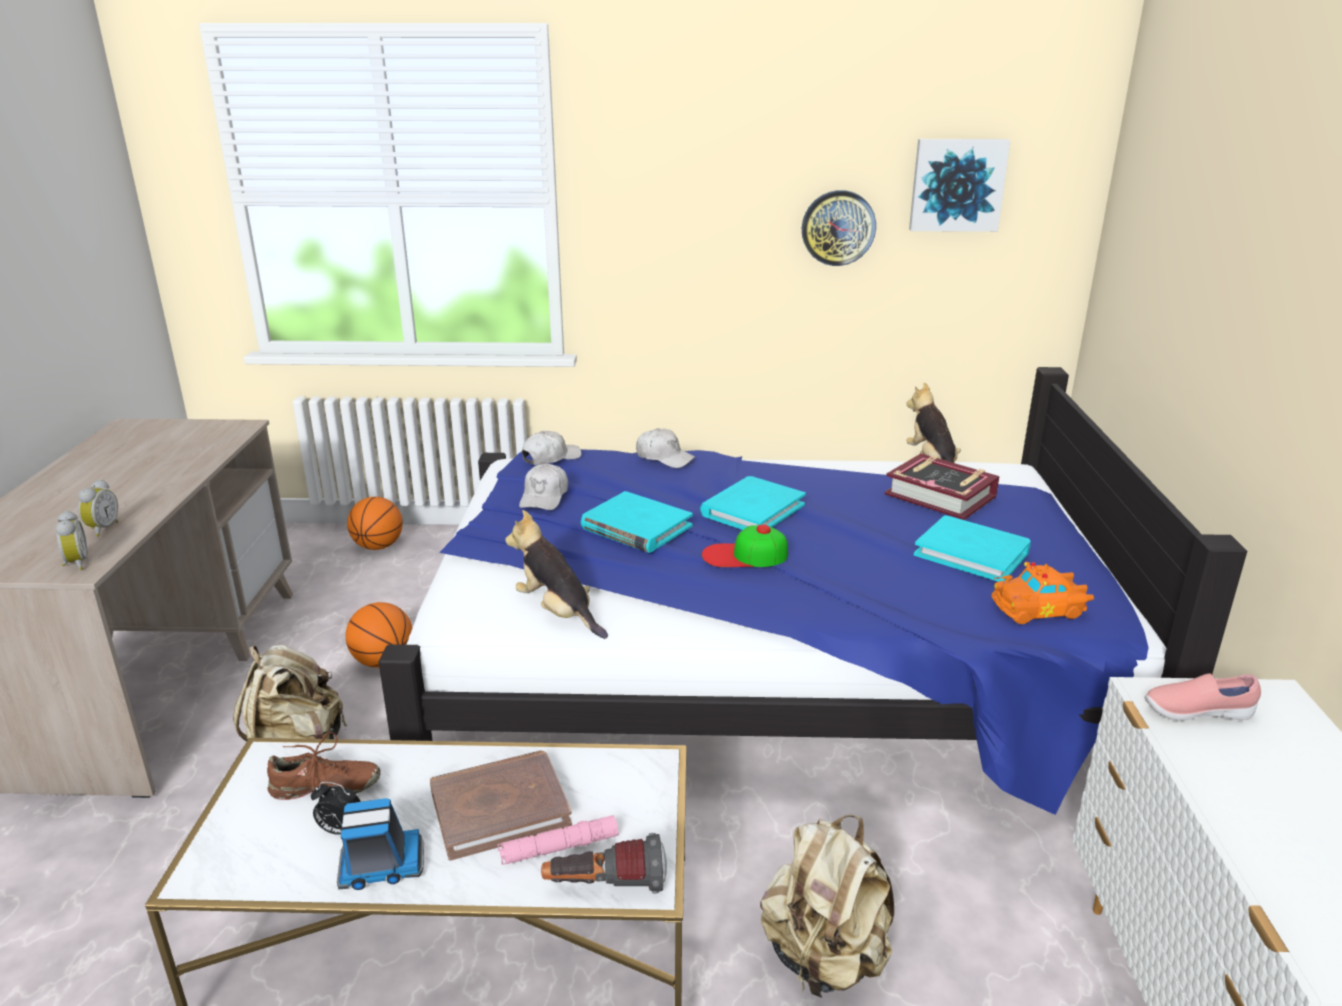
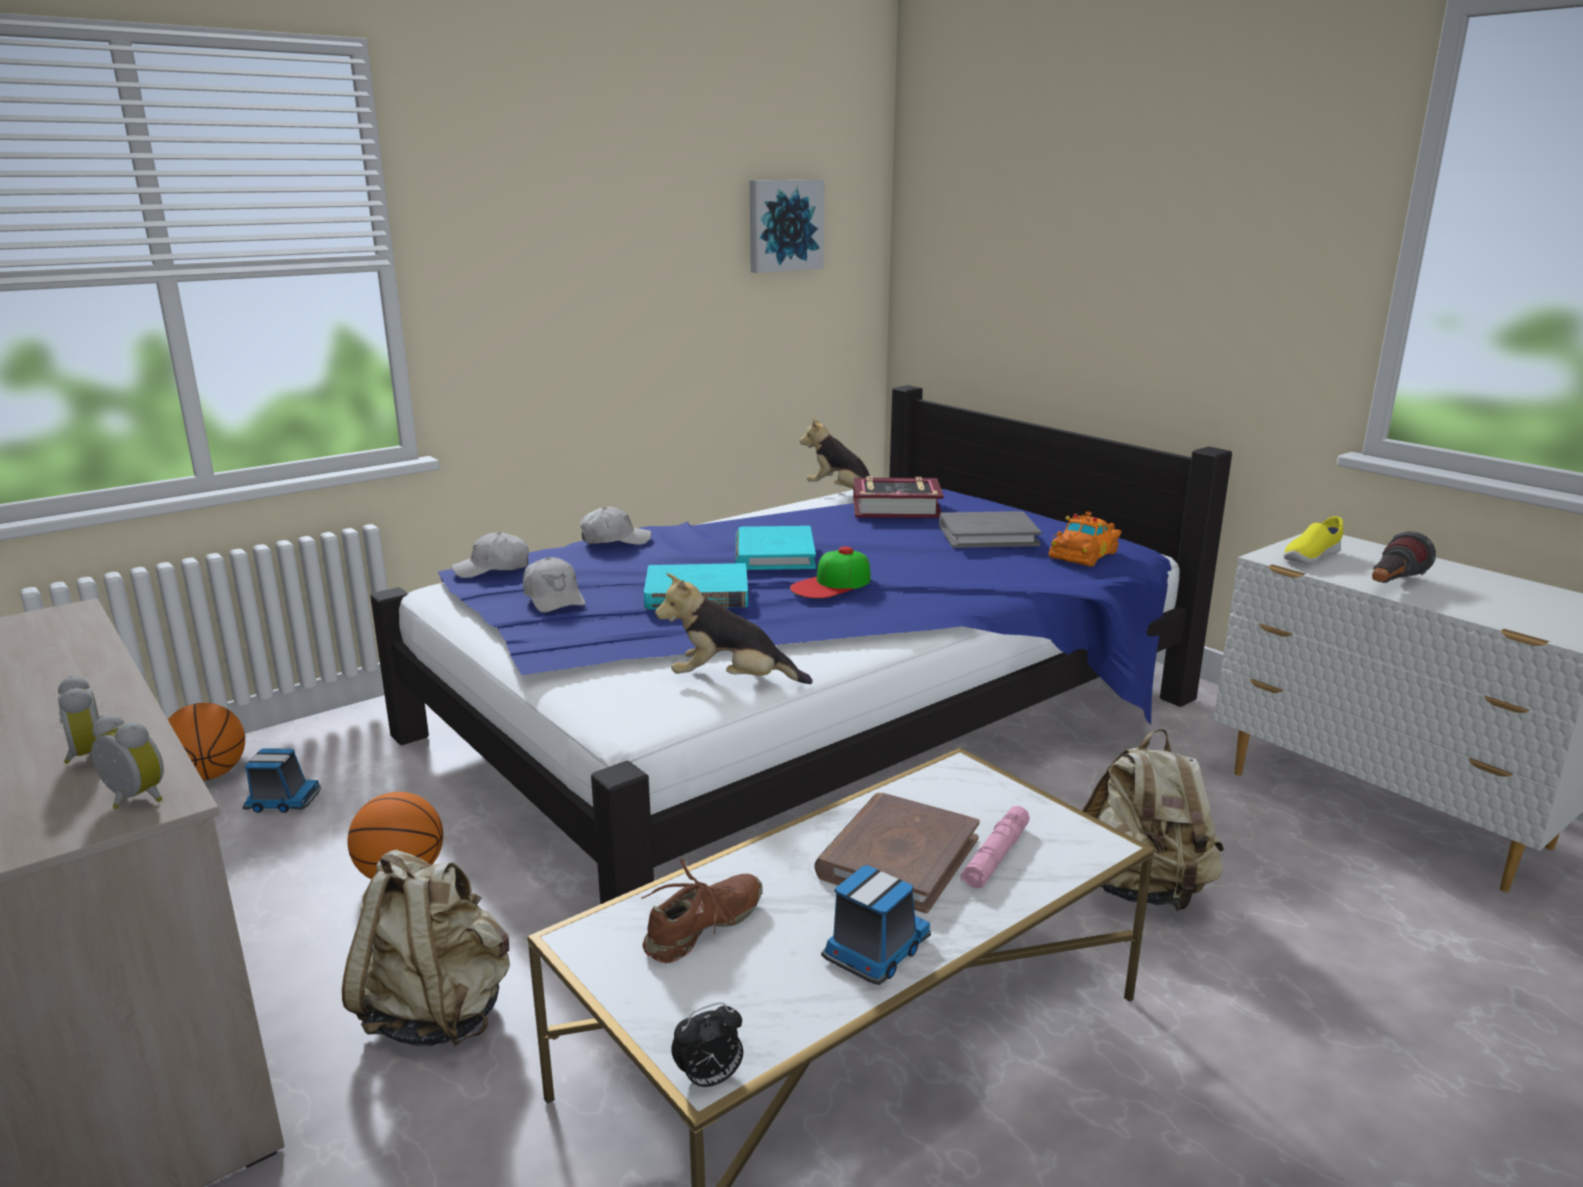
camera: 40 degrees left, 5 degrees down
(340, 830) = (785, 949): alarm clock -> alarm clock (709, 1079)
(389, 580) = (281, 801): none -> toy truck
(551, 458) = (492, 568): white cap -> white cap turned 120 degrees counterclockwise
(605, 887) = (1075, 861): flashlight -> flashlight (1391, 586)
(838, 227) = (691, 275): wall clock -> none
(972, 553) = (988, 535): turquoise book -> grey book
(1196, 712) = (1310, 558): pink shoe -> yellow shoe

